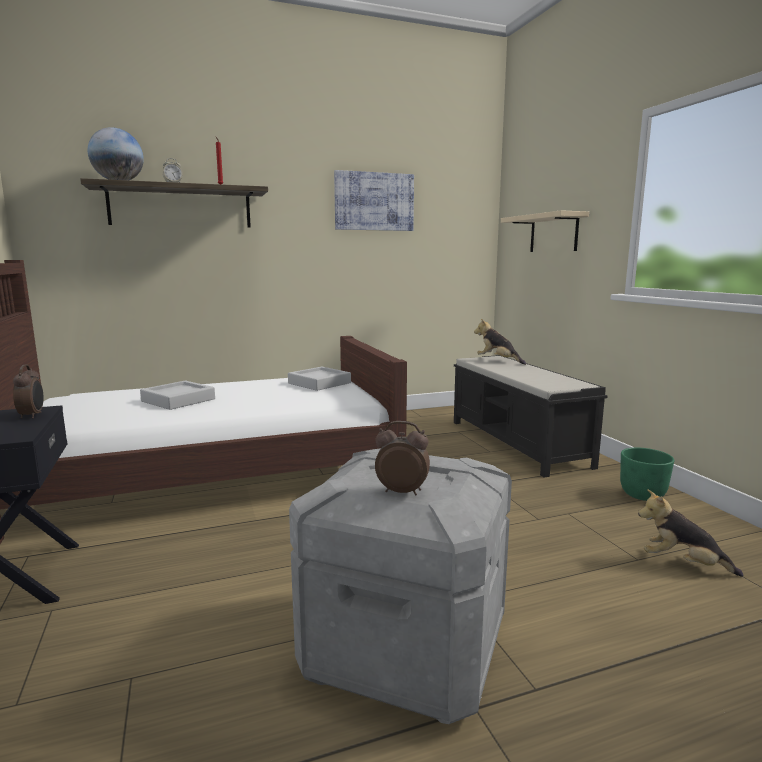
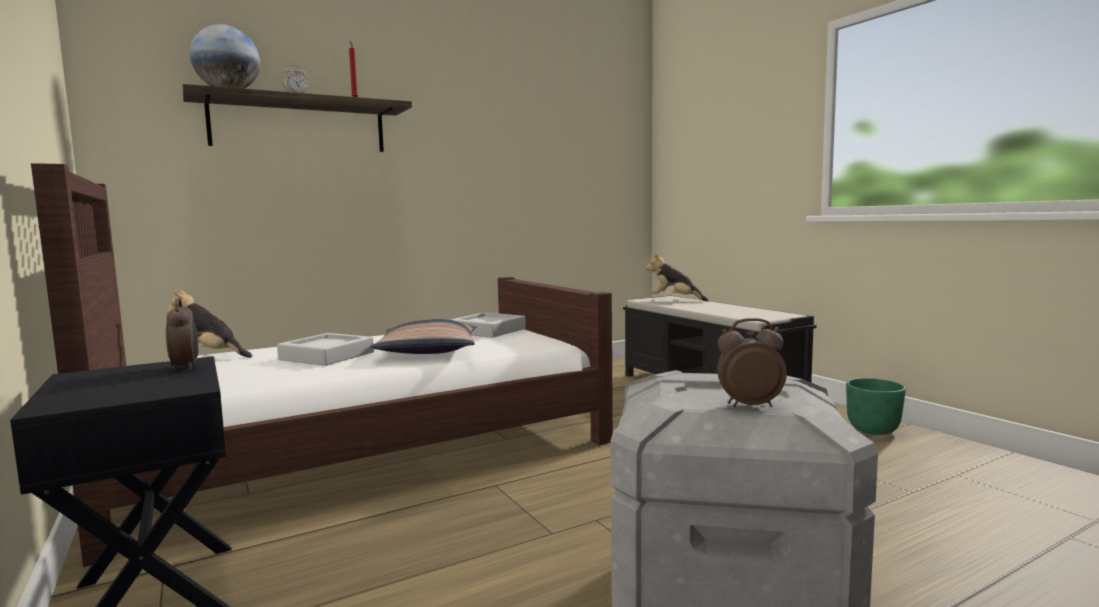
camera: 10 degrees left, 5 degrees down
(256, 401) = (428, 351): none -> pillow
(374, 201) = (522, 124): picture -> none
(553, 233) = (725, 157): beige shelf -> none
(682, 564) = (958, 491): plush toy -> plush toy (211, 355)

